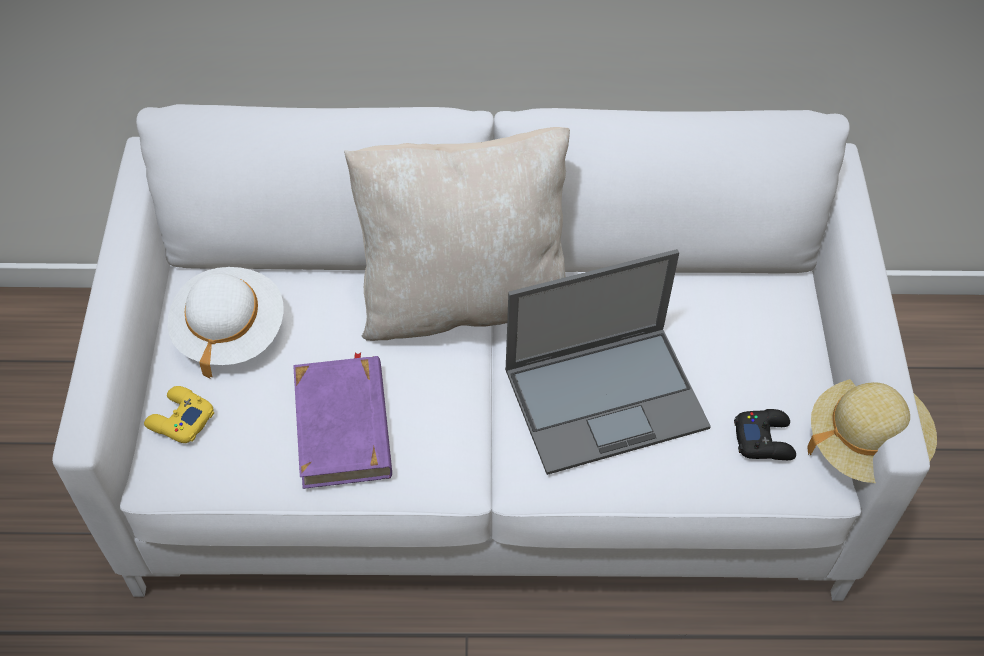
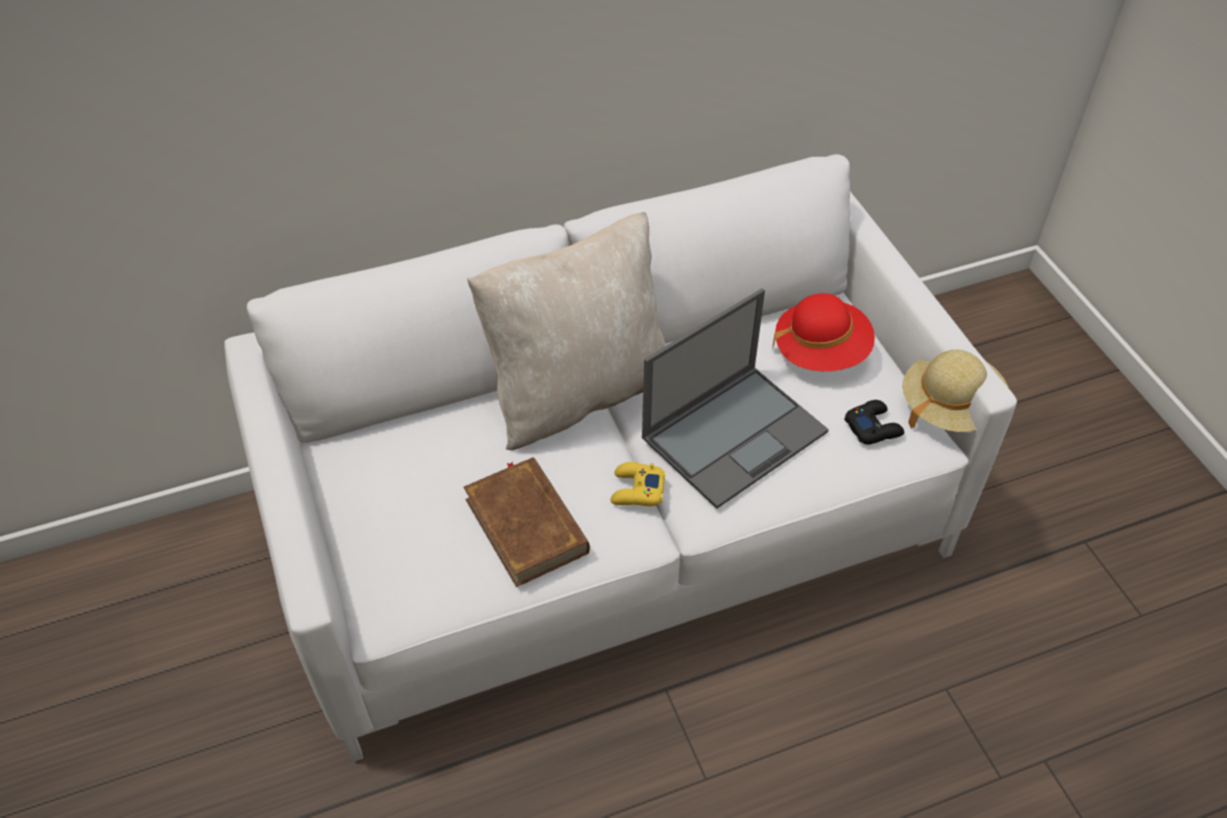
camera: 20 degrees left, 5 degrees down
(180, 419) = (377, 566): yellow game controller -> yellow game controller (636, 490)
(230, 332) = (386, 480): white hat -> none
(344, 426) = (527, 525): purple book -> brown book
(748, 334) = (821, 352): none -> red hat

